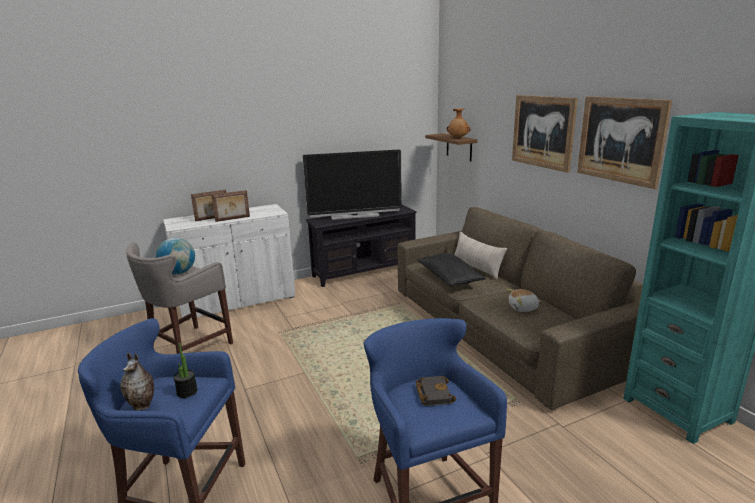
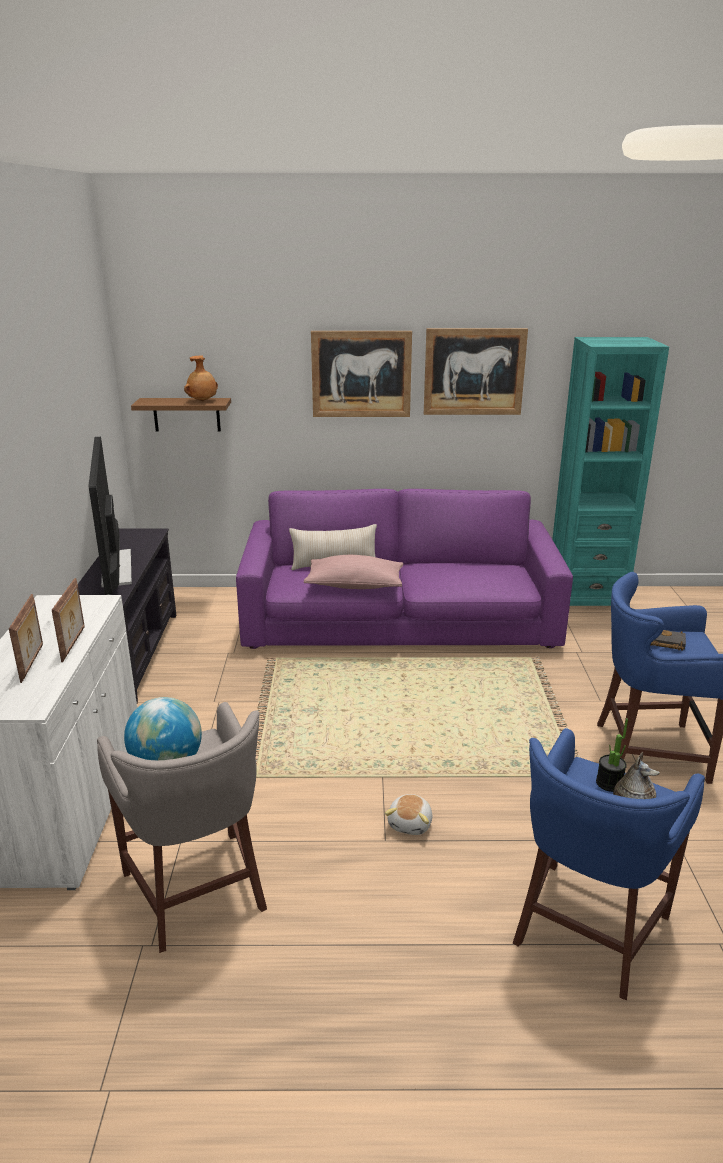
camera: 65 degrees left, 5 degrees up
(354, 216) = (116, 568): television -> television turned 150 degrees clockwise
(449, 278) = (354, 585): black pillow -> pink pillow
(502, 328) = (399, 619): brown sofa -> purple sofa
(523, 308) = (467, 574): plush toy -> plush toy (411, 824)

